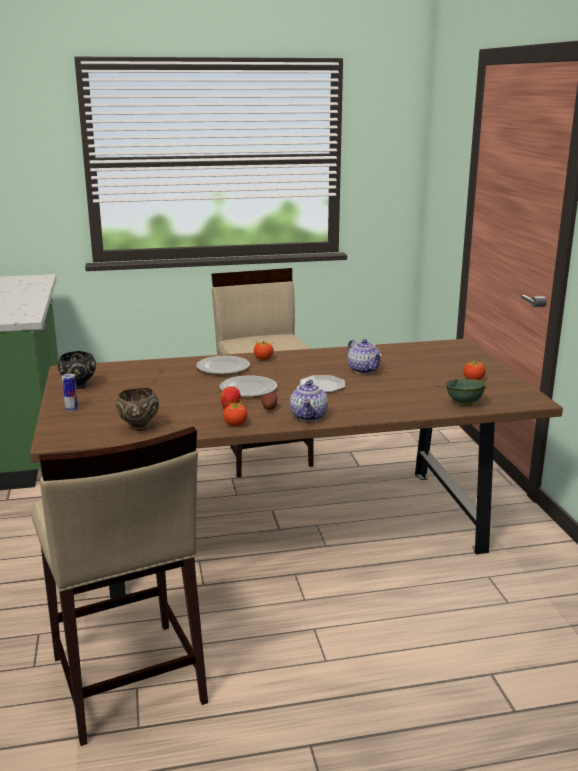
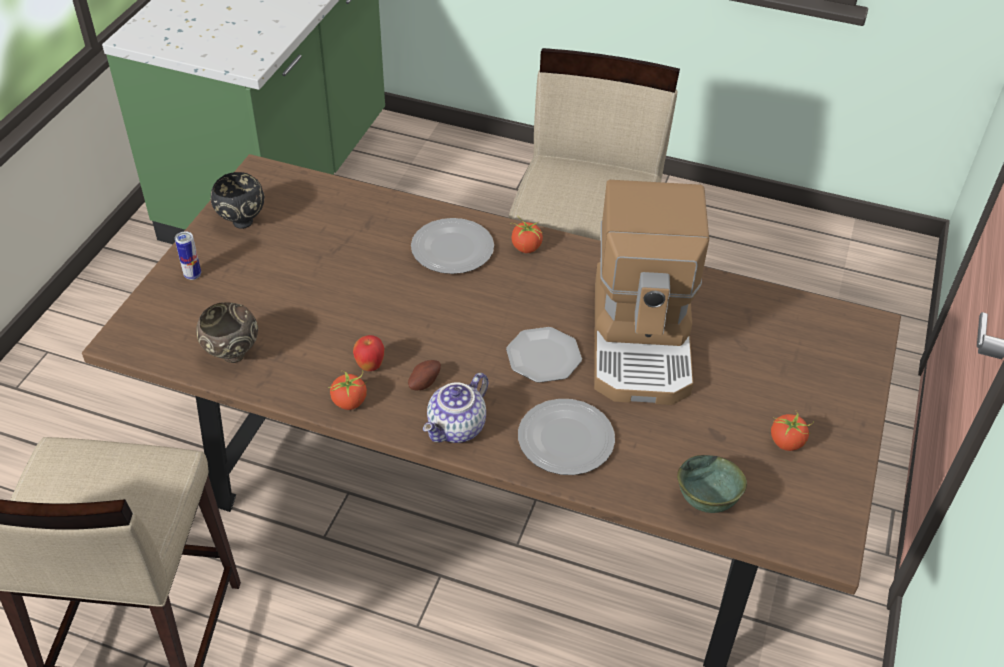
camera: 30 degrees right, 25 degrees up
(248, 389) = (438, 321): plate -> plate (566, 440)
(364, 370) = (643, 340): teapot -> coffee machine

